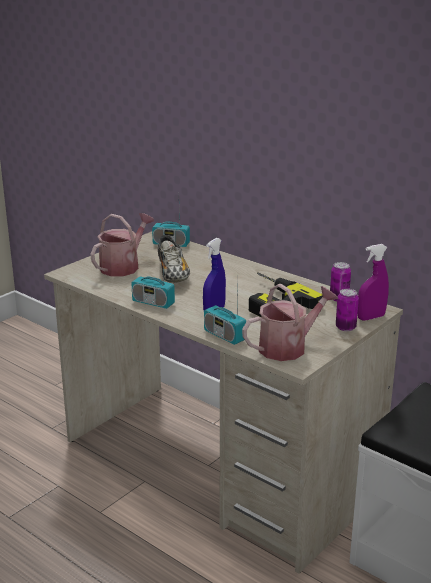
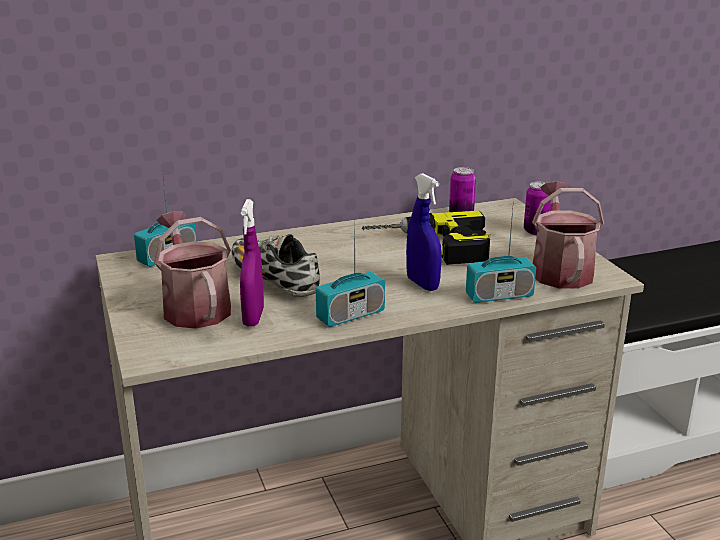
camera: 60 degrees left, 0 degrees up
(173, 274) = (273, 280): shoe -> shoe turned 150 degrees counterclockwise
(371, 317) = (522, 214): purple spray bottle -> purple spray bottle (253, 318)

